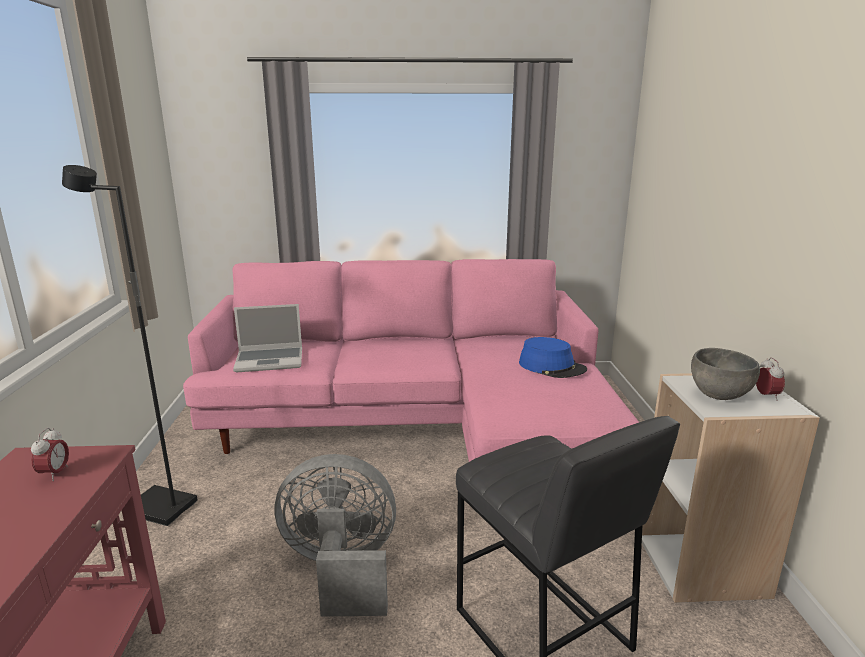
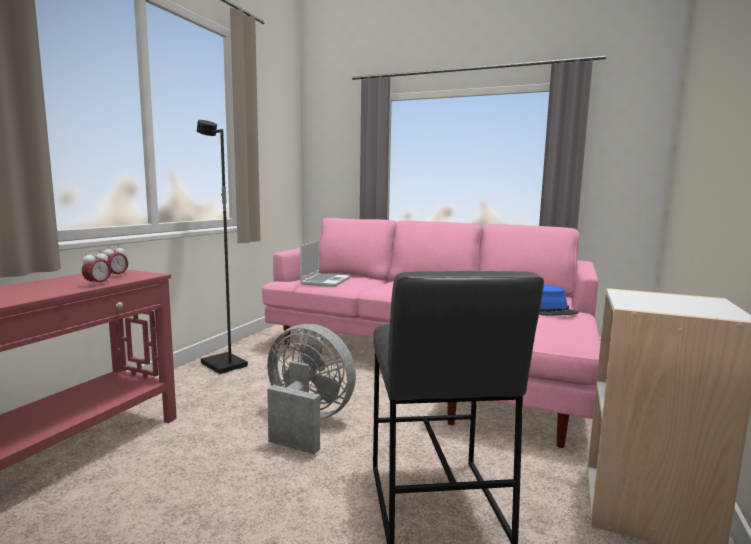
camera: 25 degrees right, 10 degrees down
(270, 360) = (325, 281): laptop -> laptop turned 90 degrees counterclockwise
(718, 395) = (652, 301): grey bowl -> none
(766, 396) = (712, 308): alarm clock -> alarm clock (98, 284)

